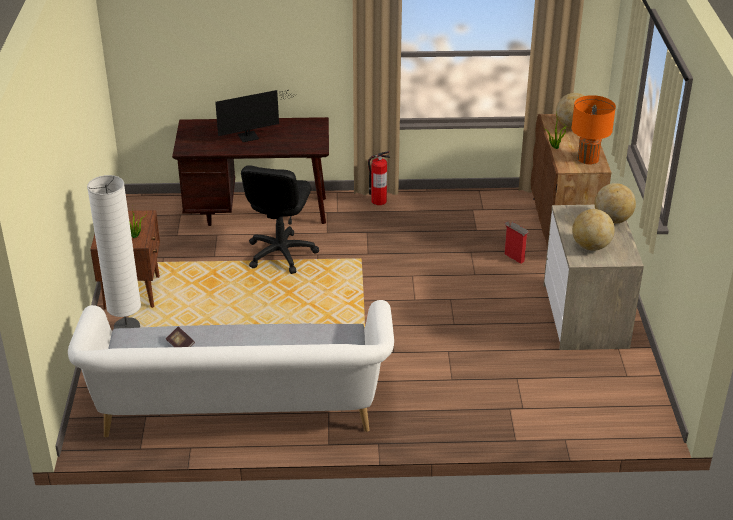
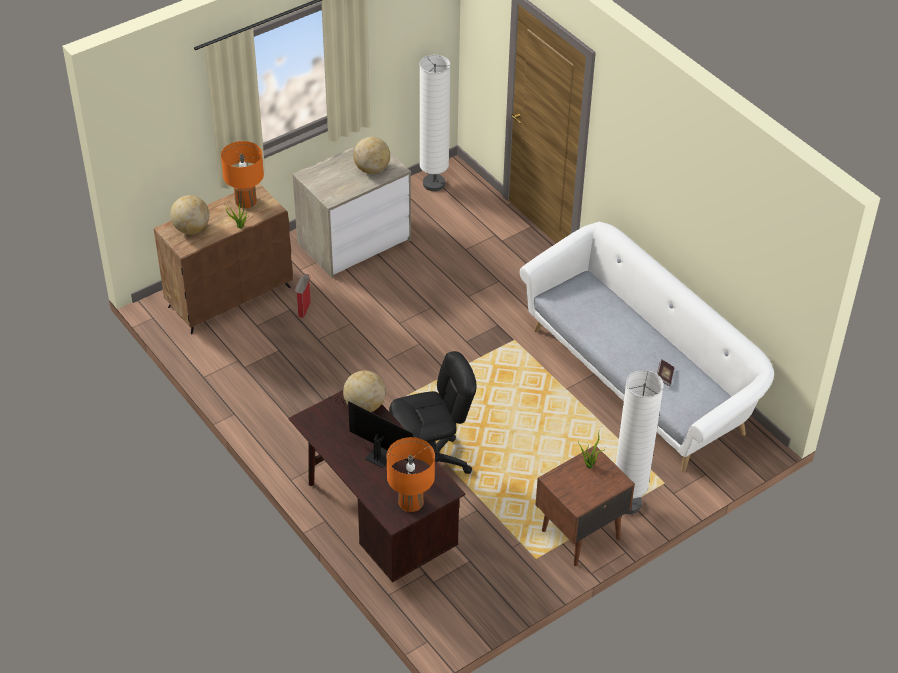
camera: 125 degrees left, 10 degrees up
(194, 134) = (411, 501): none -> orange table lamp
(378, 201) = (282, 440): fire extinguisher -> none
(612, 220) = (322, 170): globe -> globe (364, 405)
(640, 402) = (434, 184): none -> white floor lamp

